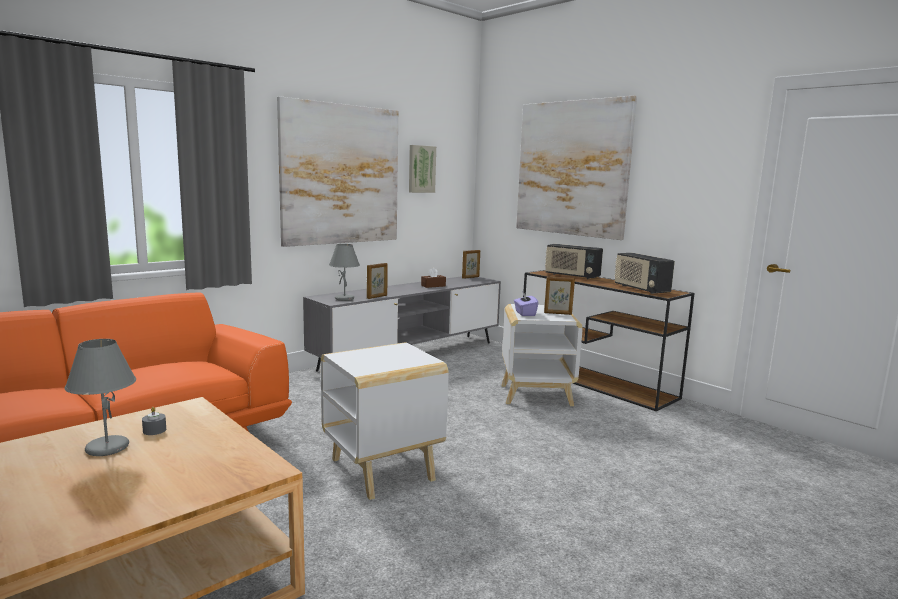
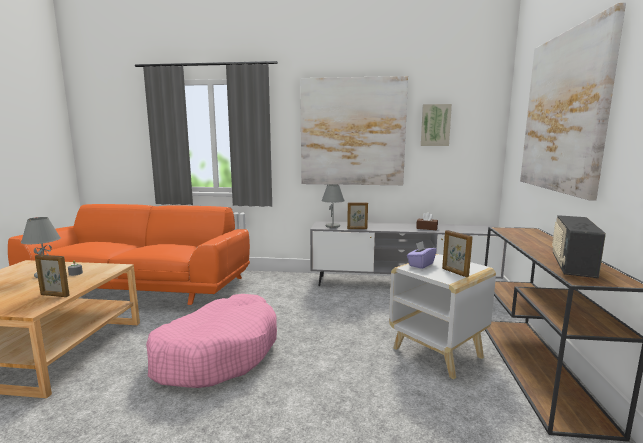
camera: 50 degrees right, 0 degrees up
(383, 470) = (217, 353): white side table -> pink dog bed
(471, 277) = (485, 227): picture frame -> picture frame (54, 295)
(571, 276) = (532, 237): radio -> none

